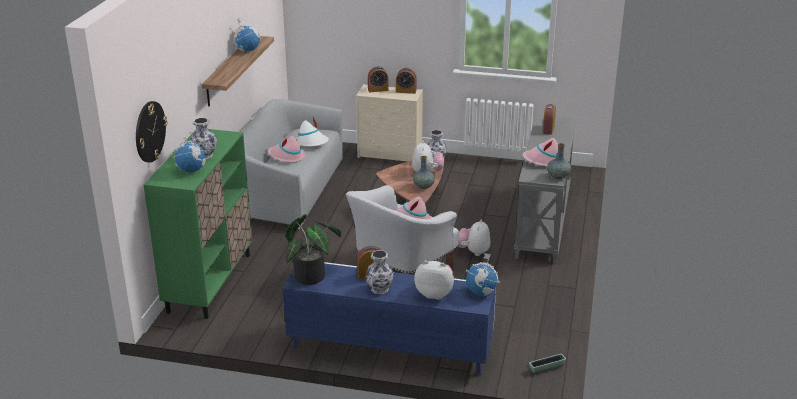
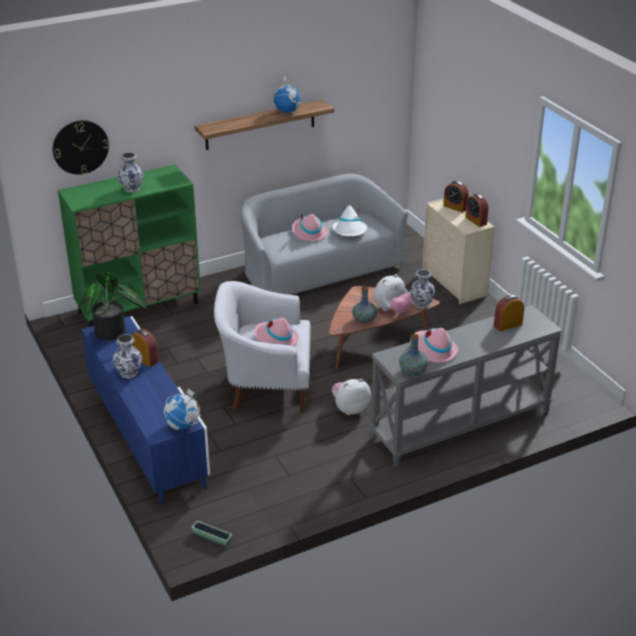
camera: 50 degrees right, 5 degrees up
(191, 170) = (101, 195): globe -> none
(434, 293) = (152, 402): plush toy -> none

